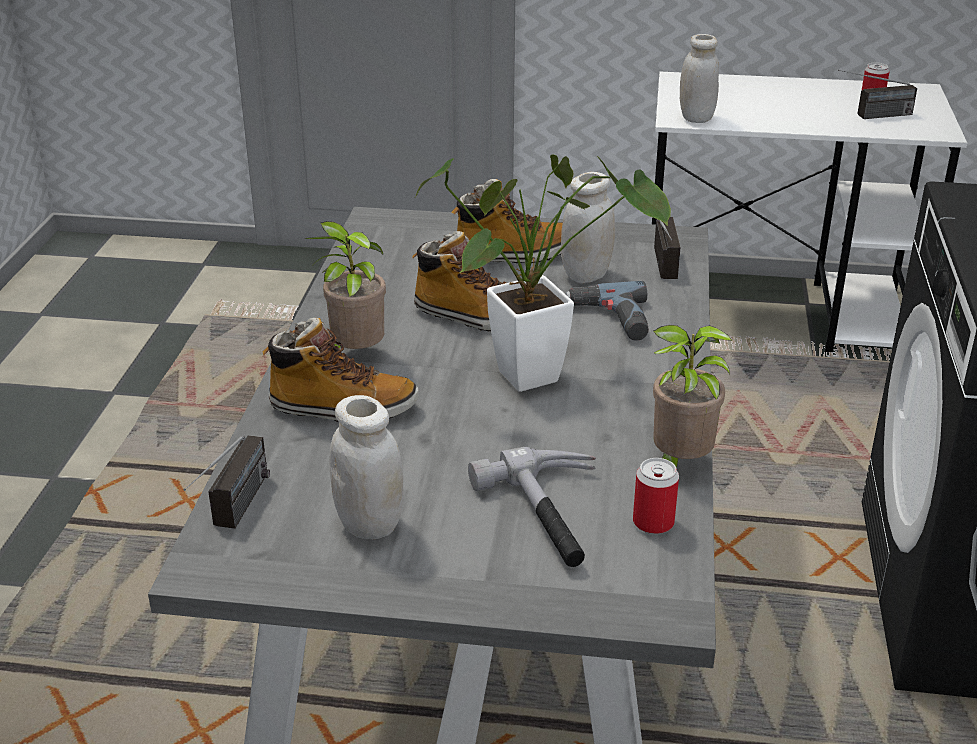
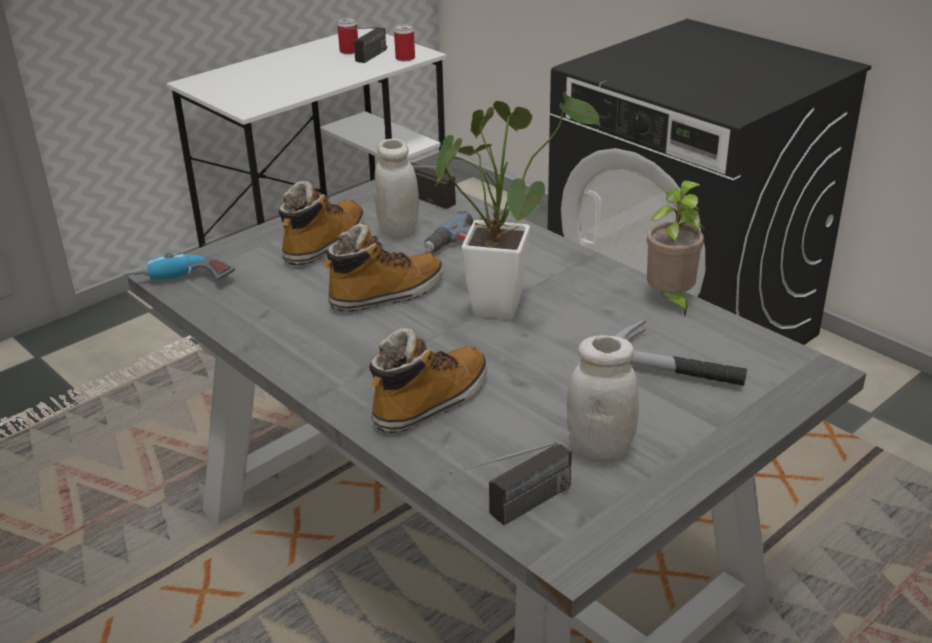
camera: 50 degrees left, 0 degrees up
(234, 514) = (513, 512): radio -> radio turned 90 degrees clockwise
(354, 355) = (362, 367): potted plant -> none
(372, 229) = (181, 283): none -> power drill
(653, 522) = (721, 337): can -> can (405, 58)
(696, 118) = (259, 103): white jar -> none

